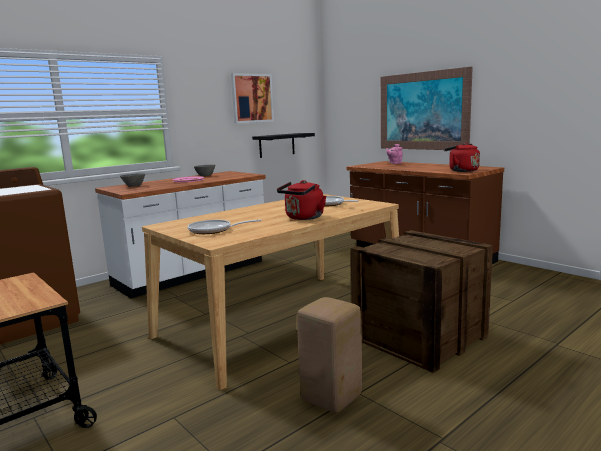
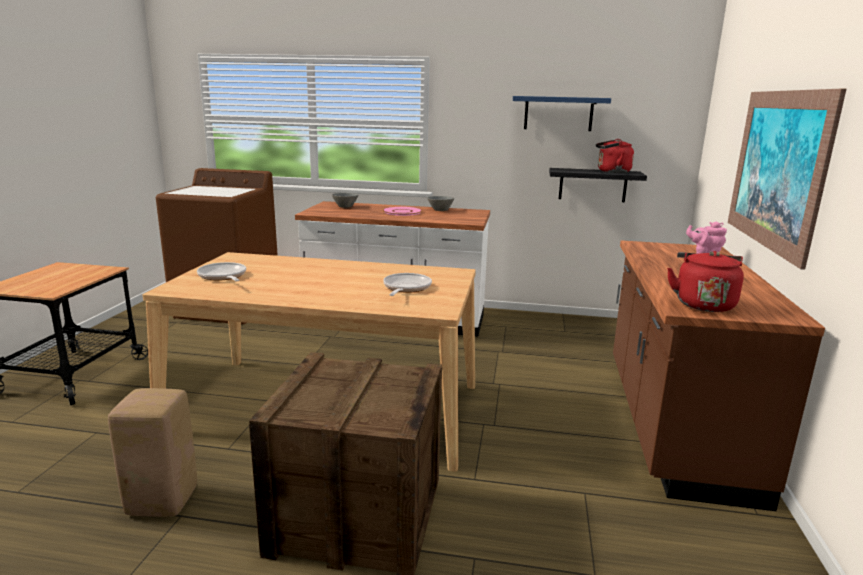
camera: 50 degrees right, 5 degrees up
(252, 98) = (558, 113): picture -> blue shelf
(303, 218) = (312, 294): red kettle -> red kettle (611, 172)

